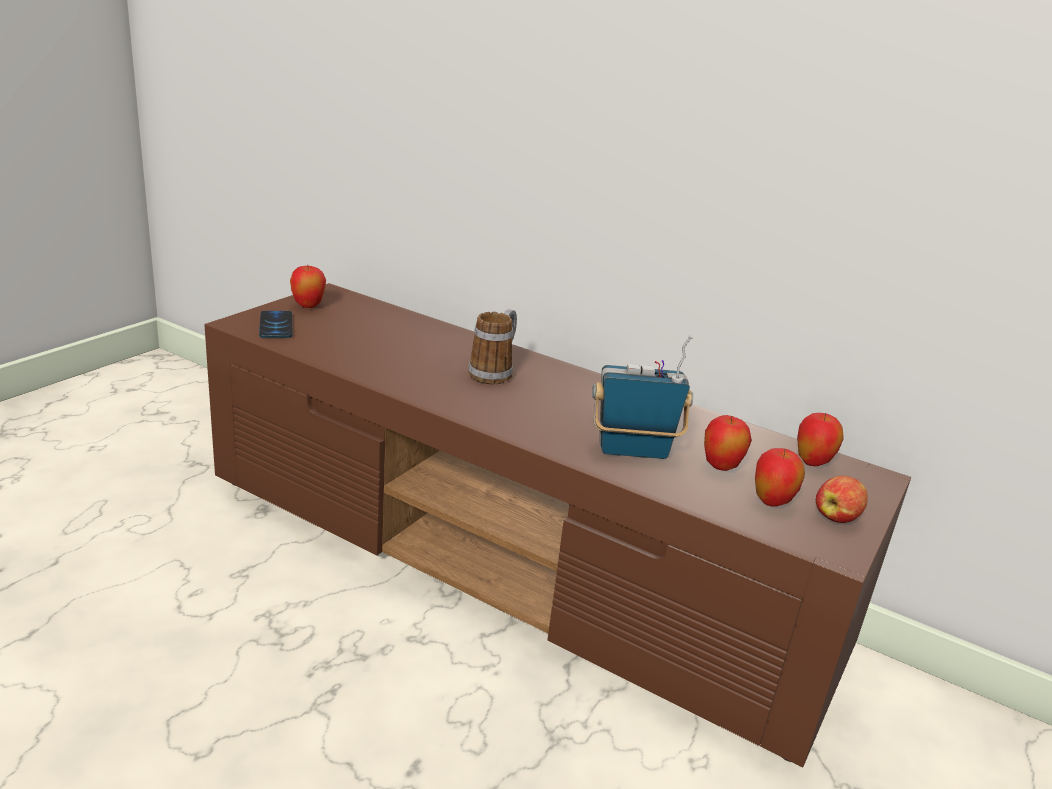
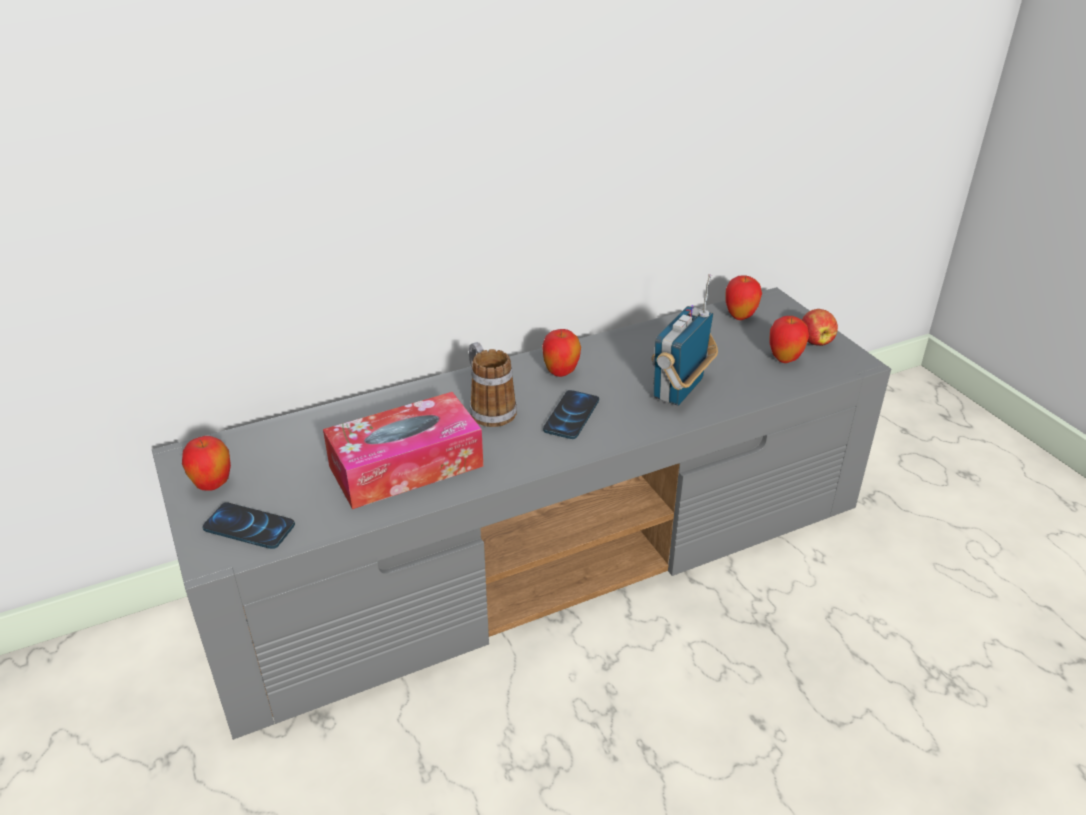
camera: 55 degrees left, 10 degrees up
(388, 358) = (406, 466): none -> tissue box
(513, 562) = (545, 555): brown tv stand -> grey tv stand
(526, 407) = (571, 416): none -> phone
(721, 467) = (726, 359): apple -> apple (561, 373)

